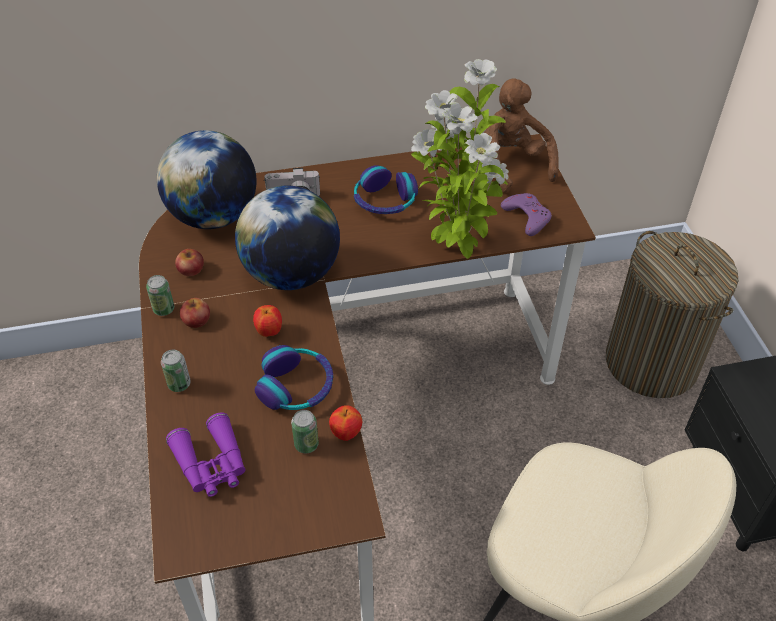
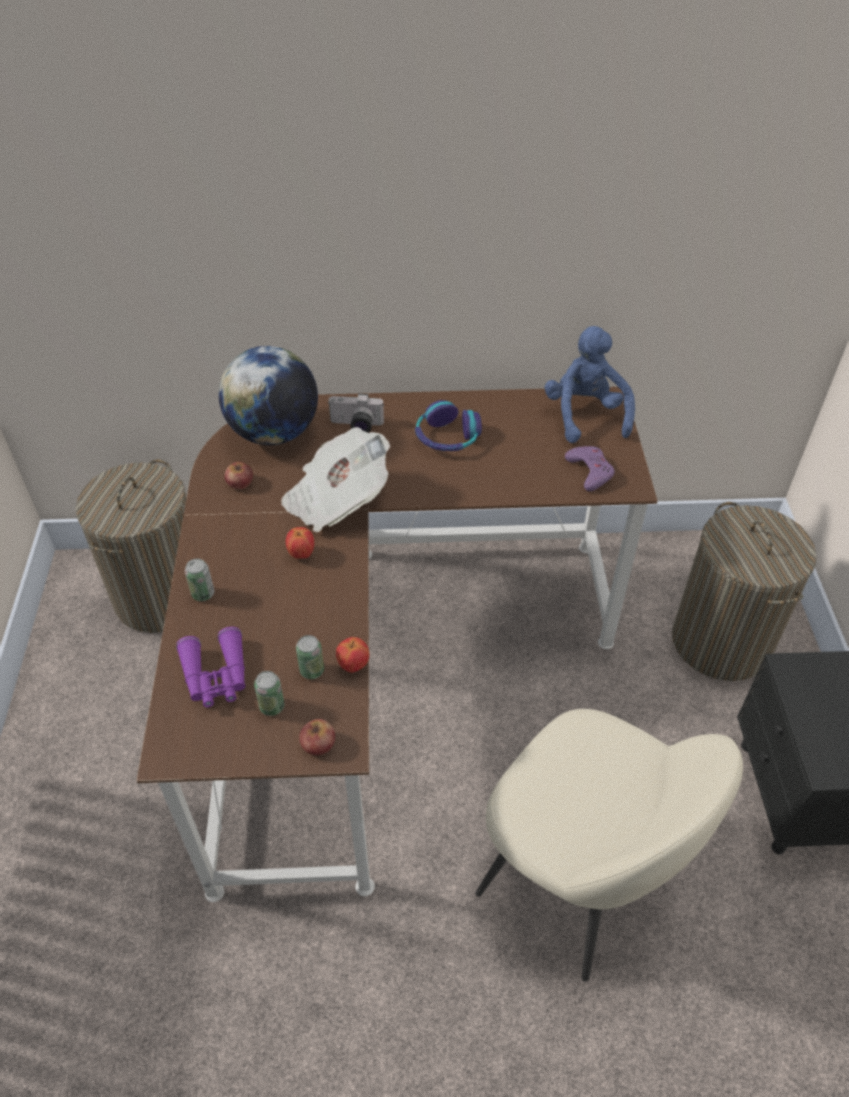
camera: 10 degrees right, 0 degrees up
(107, 394) = (162, 596): none -> laundry basket
(164, 309) = (205, 518): can -> can (272, 706)
(196, 320) = (234, 533): apple -> apple (318, 744)
(291, 274) = (337, 500): globe -> newspaper
(296, 386) = (315, 612): headphones -> none
(457, 249) = (509, 496): potted plant -> none
(510, 164) = (585, 415): brown plush toy -> blue plush toy

